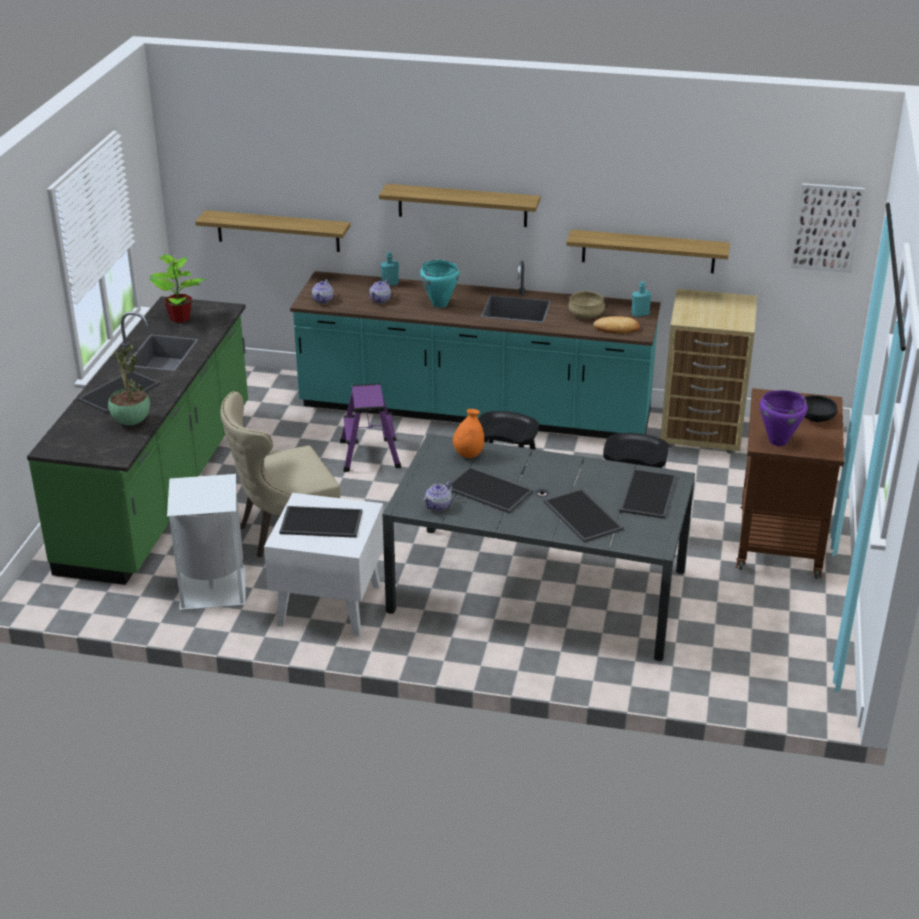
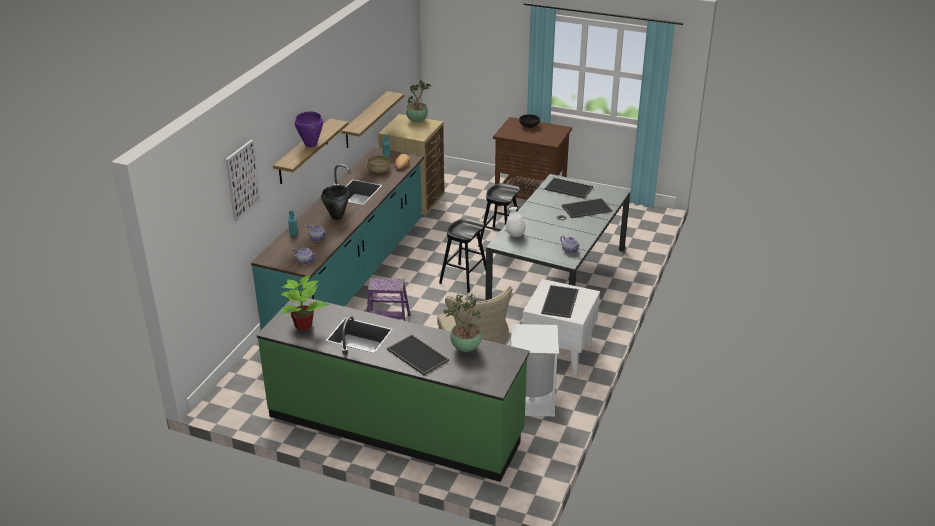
camera: 80 degrees left, 0 degrees up
(278, 231) = (229, 250): shelf -> none
(440, 304) = (337, 217): turquoise cooking pot -> black cooking pot
(468, 454) = (515, 235): orange vase -> white vase
(487, 491) = (557, 233): tray -> none
(740, 312) = (417, 121): none -> potted plant
(777, 441) = (549, 138): purple cooking pot -> purple cooking pot (310, 144)
(827, 227) = (409, 57): picture -> picture (242, 180)

